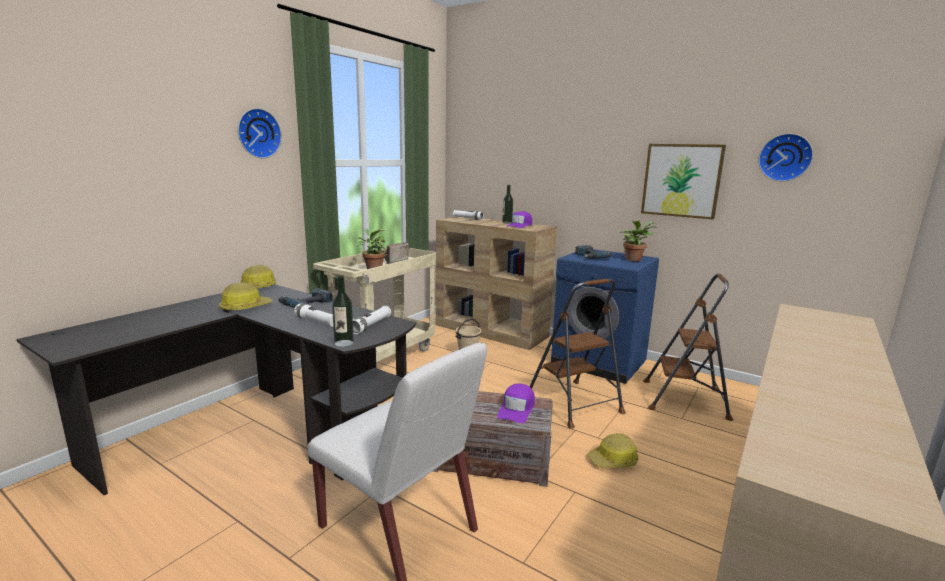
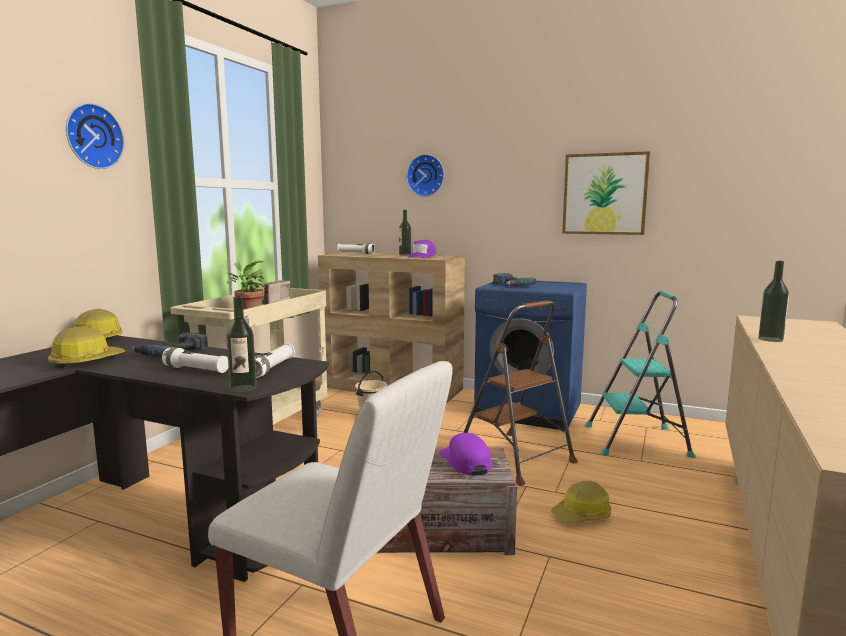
camera: 10 degrees left, 5 degrees down
(517, 409) = (465, 461): purple cap -> purple cap turned 150 degrees clockwise
(633, 259) = (560, 285): potted plant -> none
(687, 399) = (640, 440): brown step ladder -> turquoise step ladder
(785, 157) = (713, 162): wall clock -> wall clock (426, 175)
(792, 334) = (770, 339): none -> bottle

